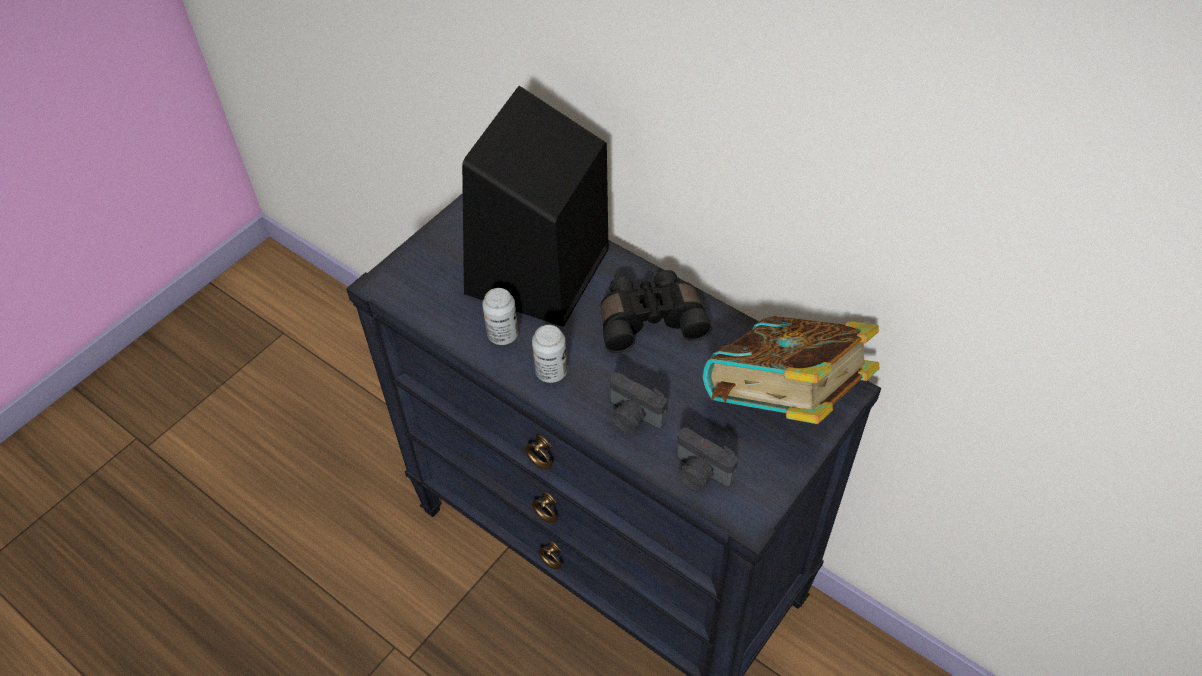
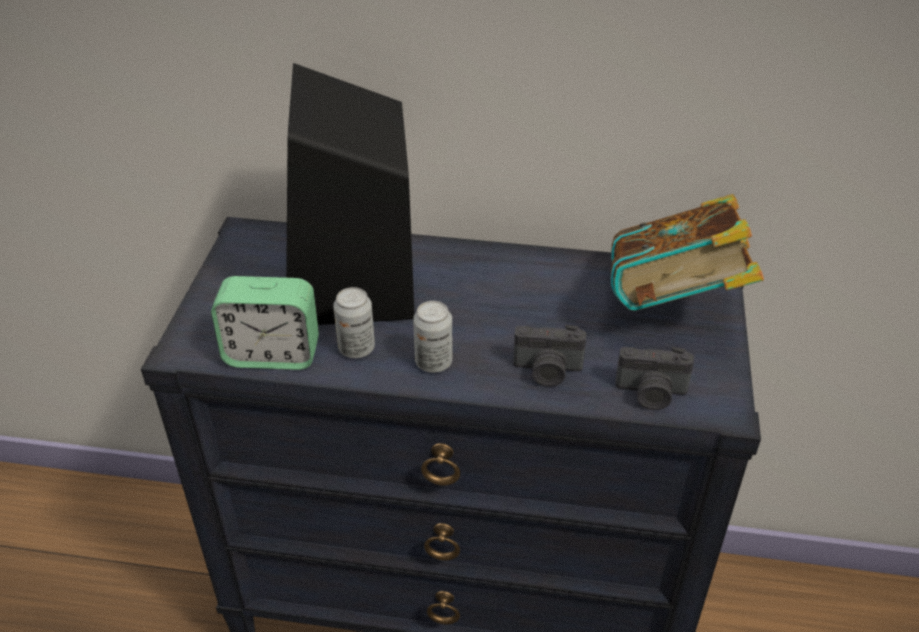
camera: 30 degrees left, 10 degrees down
(440, 314) = (272, 354): none -> alarm clock
(650, 319) = (496, 283): black binoculars -> none

